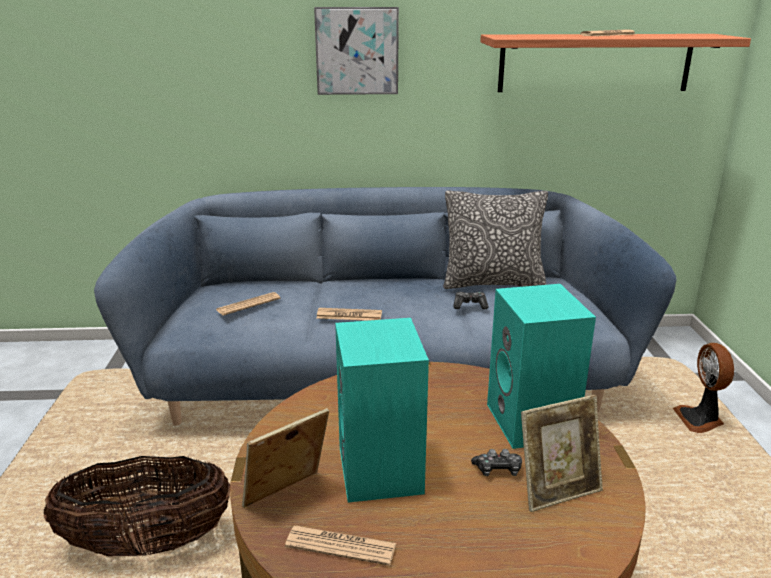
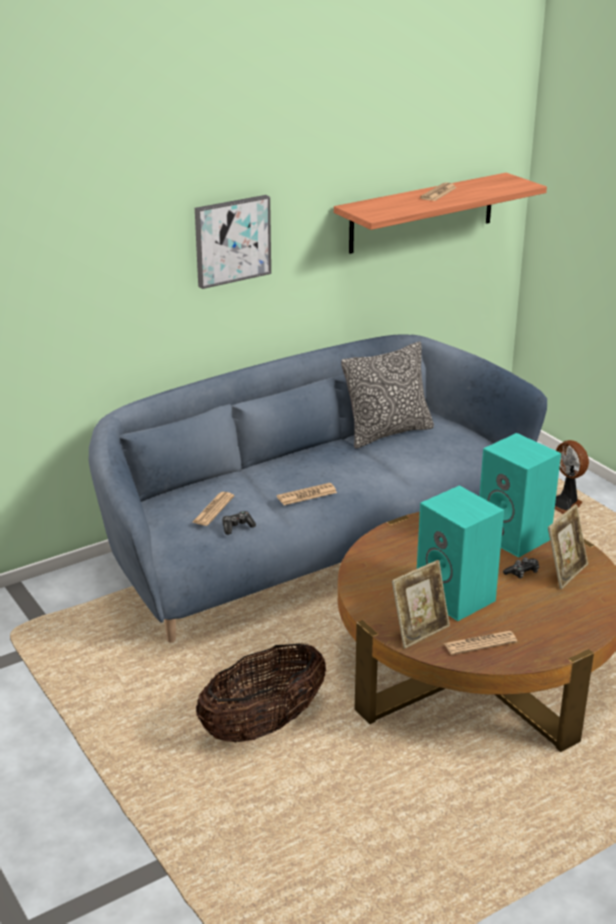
camera: 30 degrees left, 5 degrees up
(287, 497) = (419, 631): picture frame -> picture frame turned 150 degrees counterclockwise
(470, 305) = (390, 458): game controller -> game controller (237, 527)

